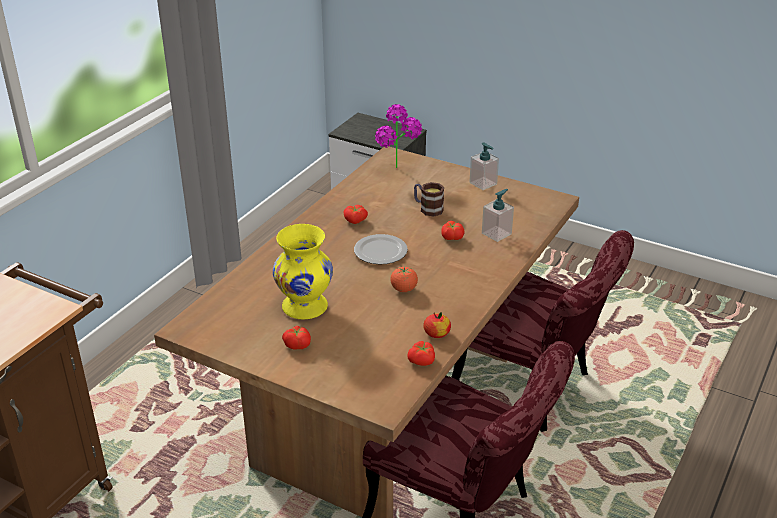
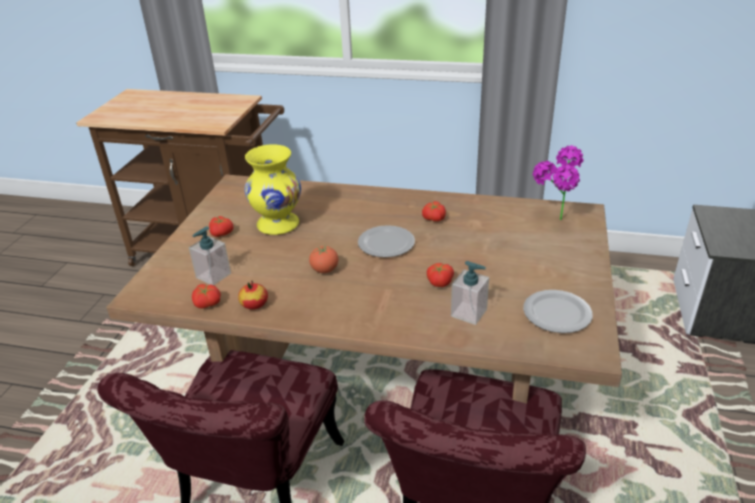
camera: 75 degrees right, 0 degrees up
(427, 208) = (489, 255): mug -> none
(483, 183) = (579, 283): soap dispenser -> soap dispenser (213, 276)
(513, 200) = (558, 314): none -> plate

